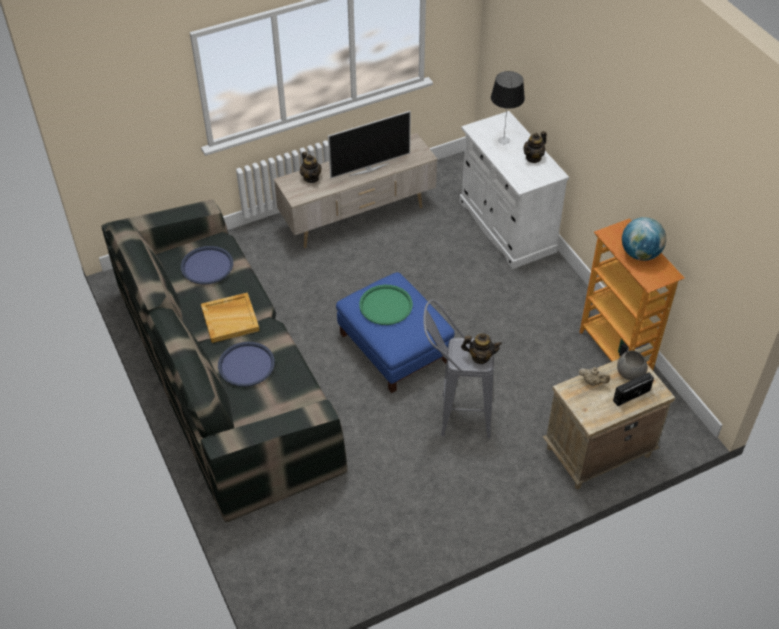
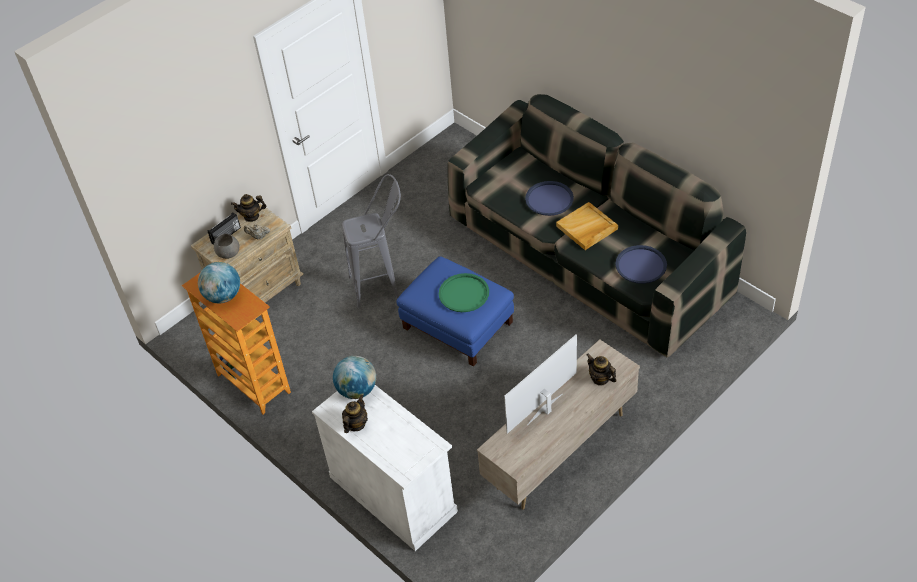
camera: 165 degrees right, 0 degrees up
(480, 357) = (354, 227): teapot -> teapot (251, 216)
(503, 140) = (396, 438): table lamp -> none
(525, 181) = (357, 390): none -> globe

